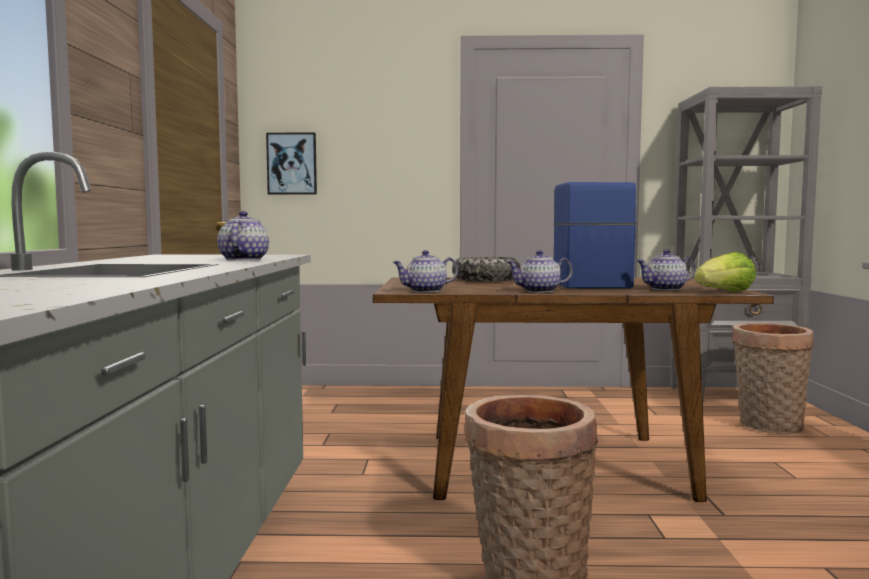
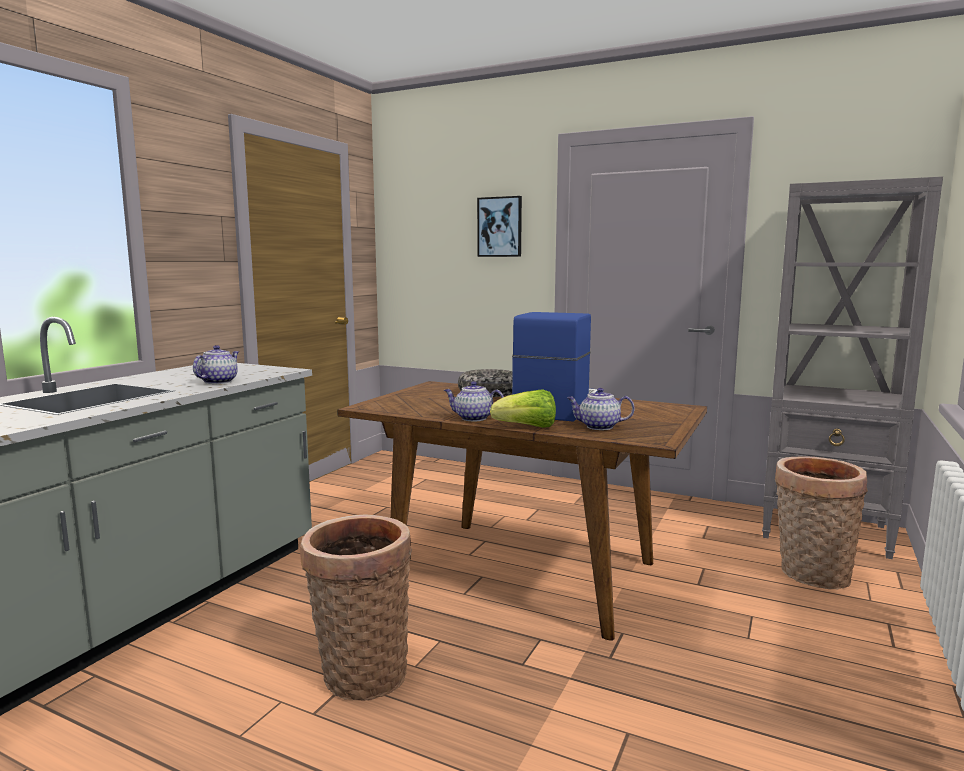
camera: 25 degrees right, 5 degrees up
(292, 164) = (414, 262): picture -> picture (500, 227)
(425, 291) = (385, 408): teapot -> none
(724, 292) = (637, 440): lettuce -> lettuce (527, 427)

